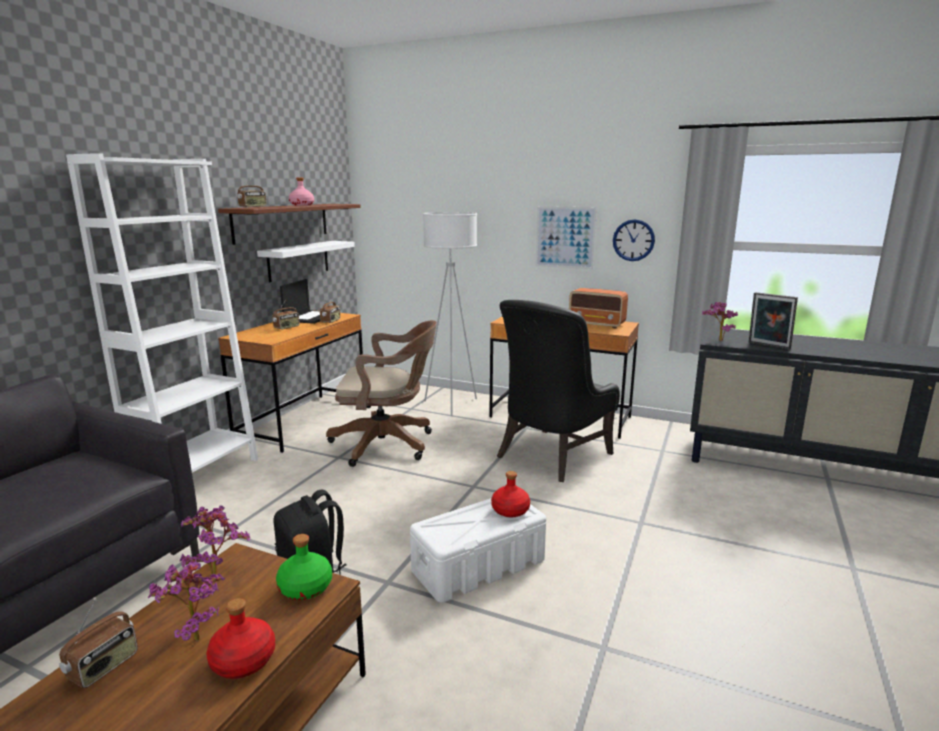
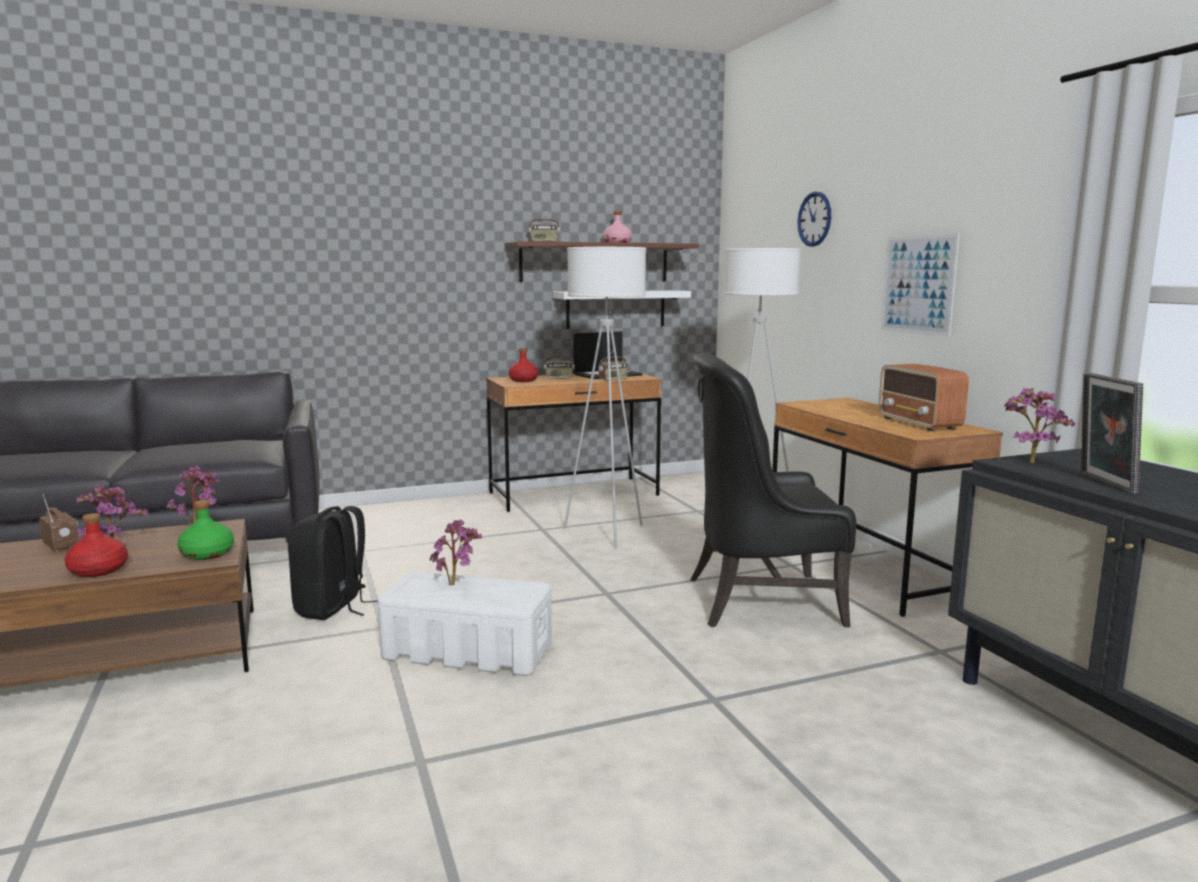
camera: 45 degrees right, 5 degrees down
(104, 667) = (62, 545): radio -> radio turned 120 degrees counterclockwise
(197, 475) = (421, 508): white bookcase -> none
(388, 444) = (606, 533): brown office chair -> white floor lamp
(466, 519) = (457, 584): none -> potted plant
(510, 510) = (506, 594): red bottle -> red bottle (523, 380)
(633, 240) = (1006, 287): wall clock -> wall clock (814, 219)

